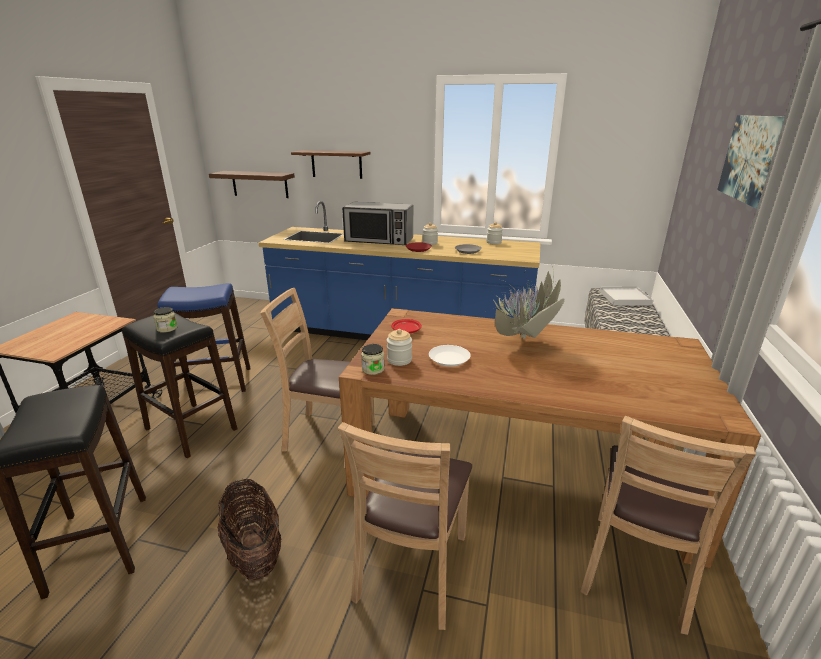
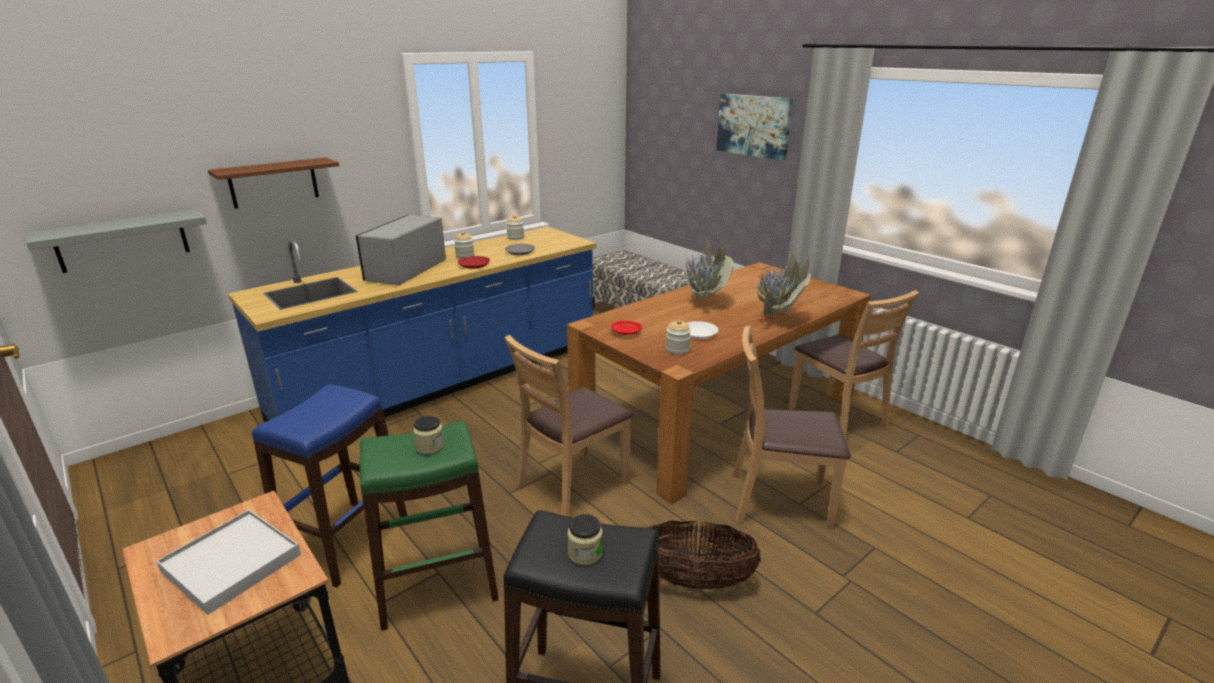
camera: 55 degrees left, 0 degrees up
(191, 429) = (437, 585): black stool -> green stool
(260, 184) = (122, 241): brown shelf -> grey shelf
(373, 369) = (682, 363): jar -> jar (585, 553)
(379, 240) = (405, 270): microwave -> microwave turned 150 degrees clockwise
(413, 569) = (778, 500): brown chair -> brown chair turned 135 degrees clockwise
(547, 388) = (775, 320): none -> potted plant
(624, 298) = (622, 259): white tray -> white tray (231, 563)

